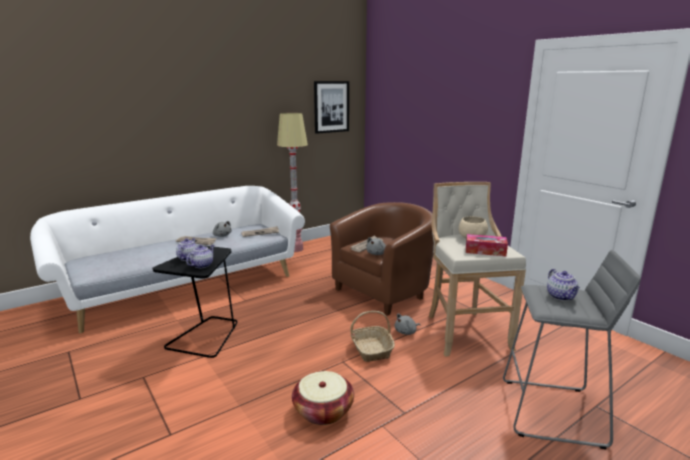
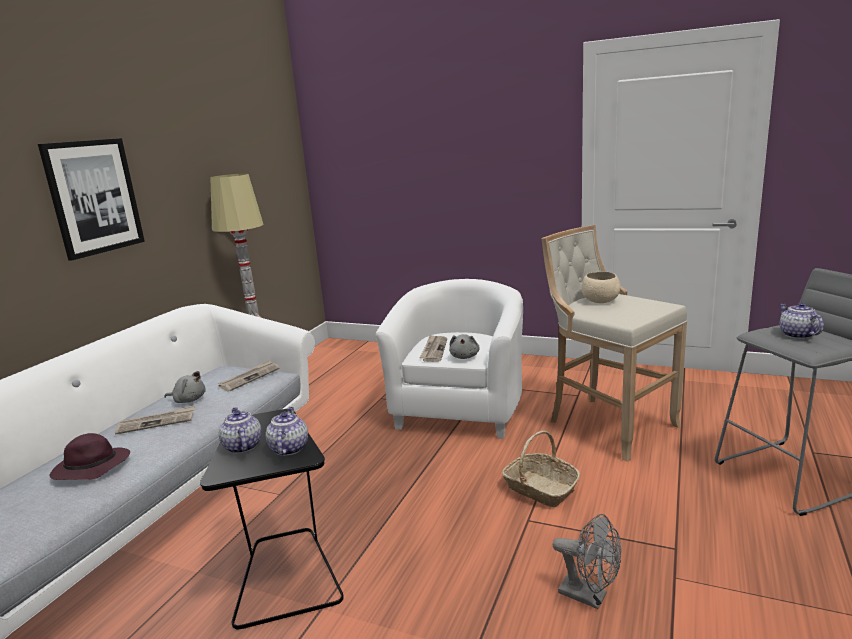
camera: 30 degrees left, 0 degrees up
(150, 252) = (90, 468): none -> purple hat
(323, 410) = (590, 596): basket -> grey fan
(331, 107) = (266, 161): picture -> picture (94, 197)
(385, 291) = (461, 409): brown armchair -> white armchair
(406, 332) = (551, 450): grey plush toy -> none
(485, 251) = (640, 310): tissue box -> none
(561, 296) = (796, 334): teapot -> teapot turned 150 degrees counterclockwise

